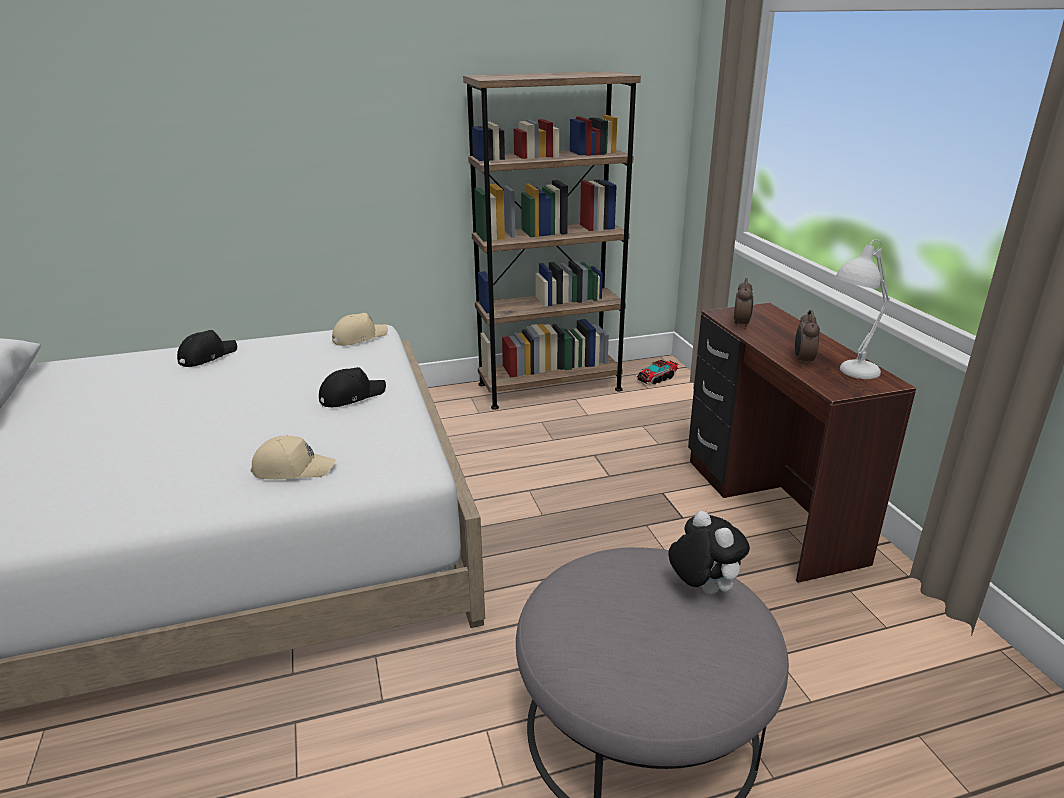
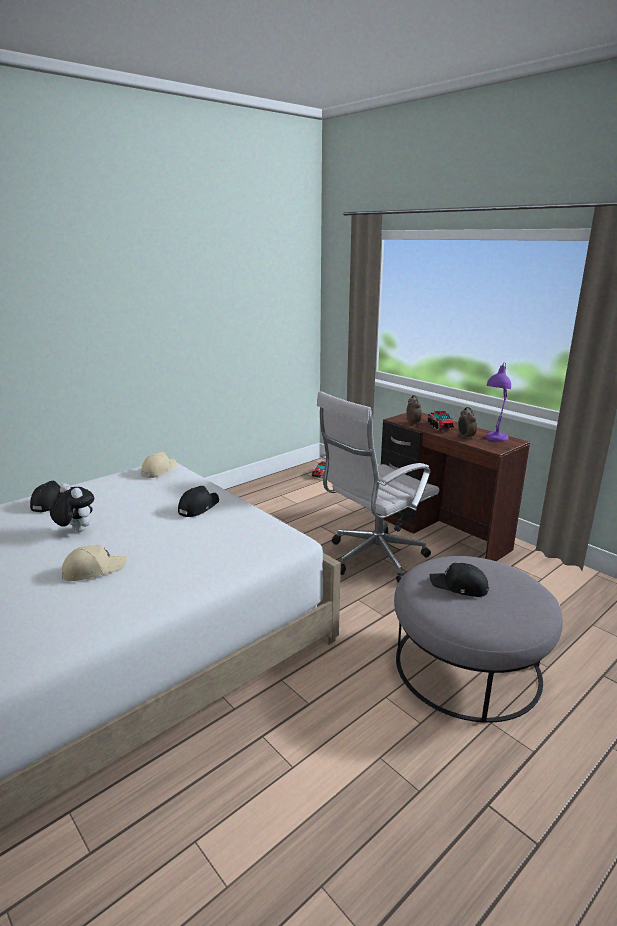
camera: 25 degrees left, 5 degrees down
(292, 468) = (210, 558): beige cap -> beige cap (93, 569)
(549, 387) = (258, 491): brown bookcase -> none
(624, 603) = (459, 586): none -> black cap
(630, 521) = (372, 559): none -> white office chair
(702, 589) = (489, 569): plush toy -> plush toy (76, 531)
(780, 336) = (440, 426): none -> toy truck
(848, 374) = (493, 440): white table lamp -> purple table lamp

